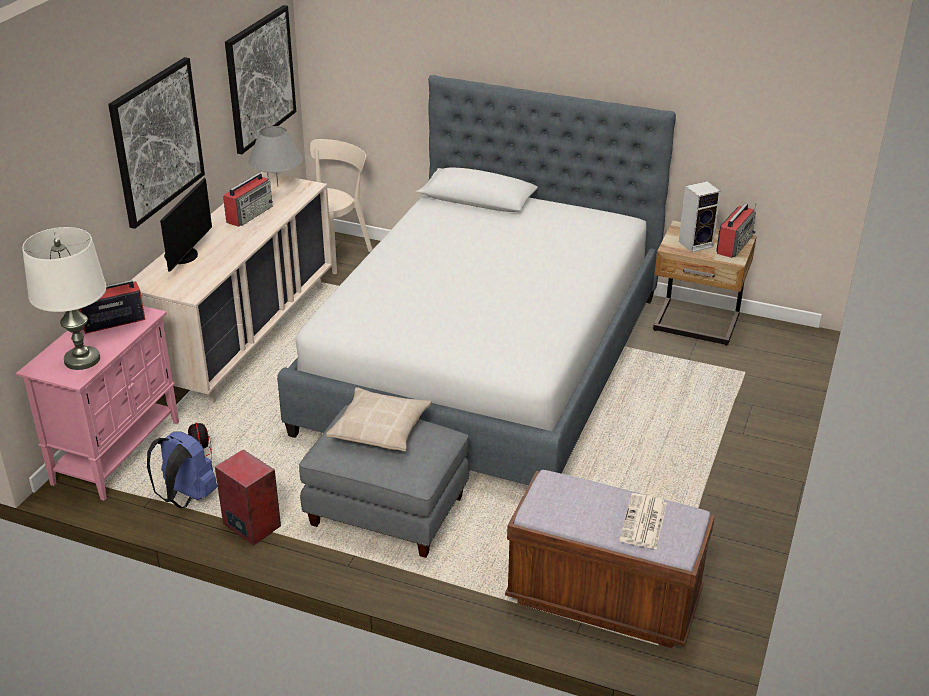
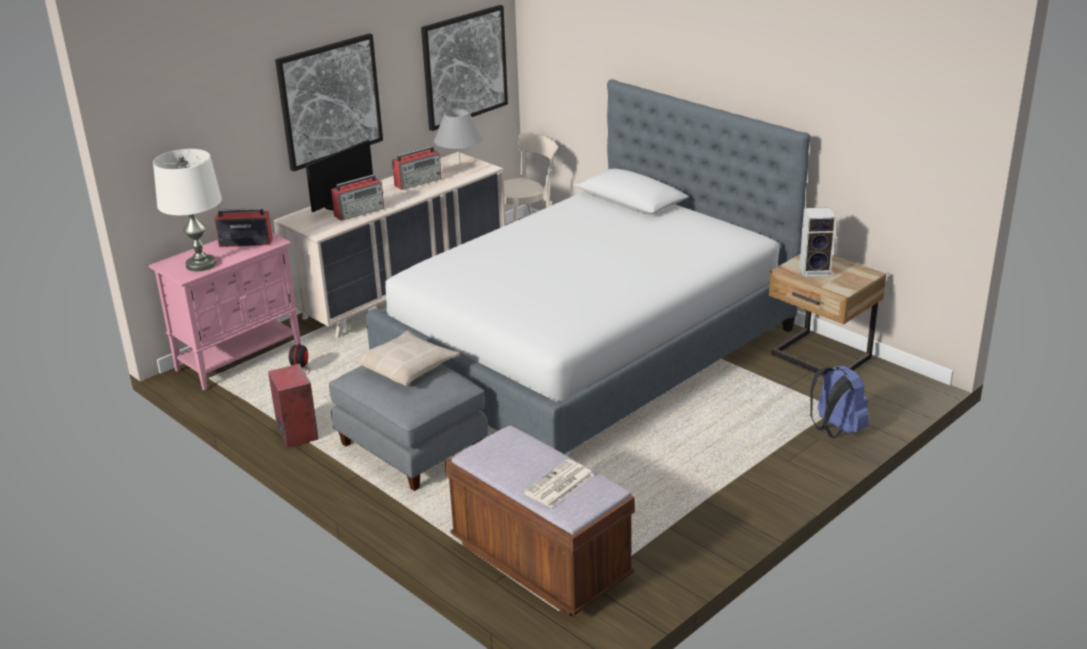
camera: 25 degrees right, 5 degrees down
(186, 497) = (264, 401): blue backpack -> blue backpack (835, 430)
(734, 244) = (854, 277): radio -> radio (360, 212)

